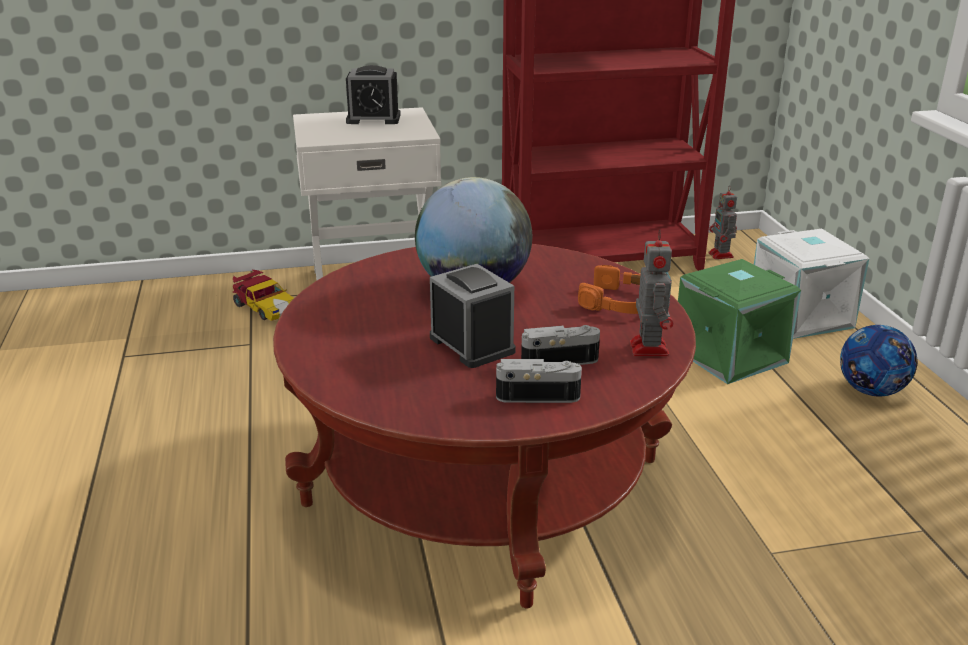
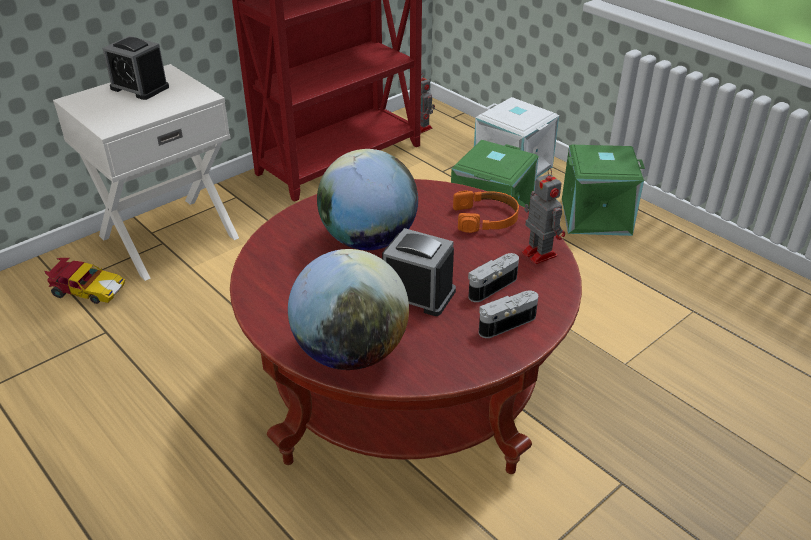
camera: 30 degrees left, 10 degrees up
(349, 370) = (351, 352): none -> globe
(373, 118) = (139, 88): alarm clock -> alarm clock turned 60 degrees clockwise
(871, 391) = (596, 215): football -> green storage box

